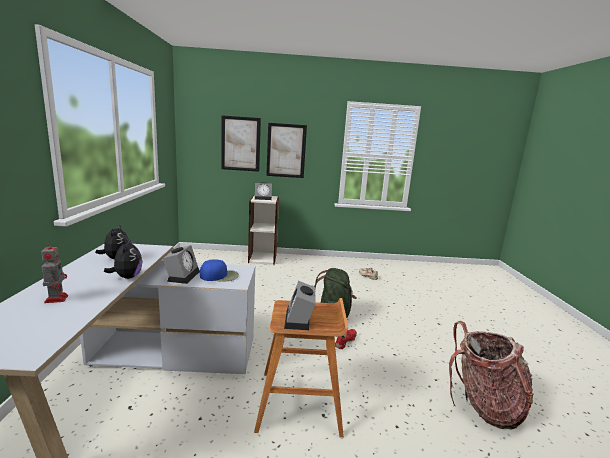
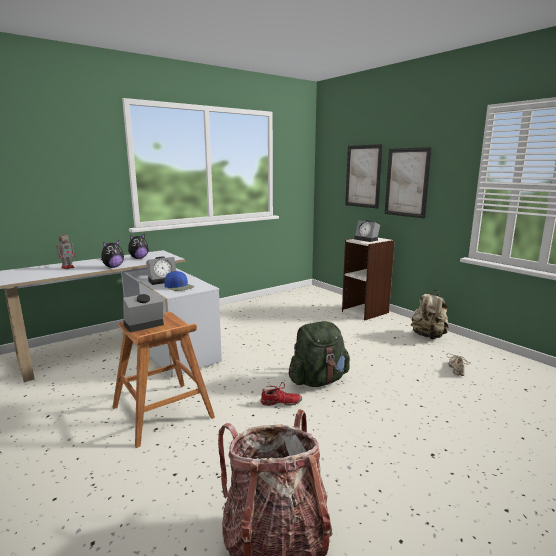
camera: 55 degrees right, 0 degrees up
(324, 262) = (428, 336): none -> beige backpack

